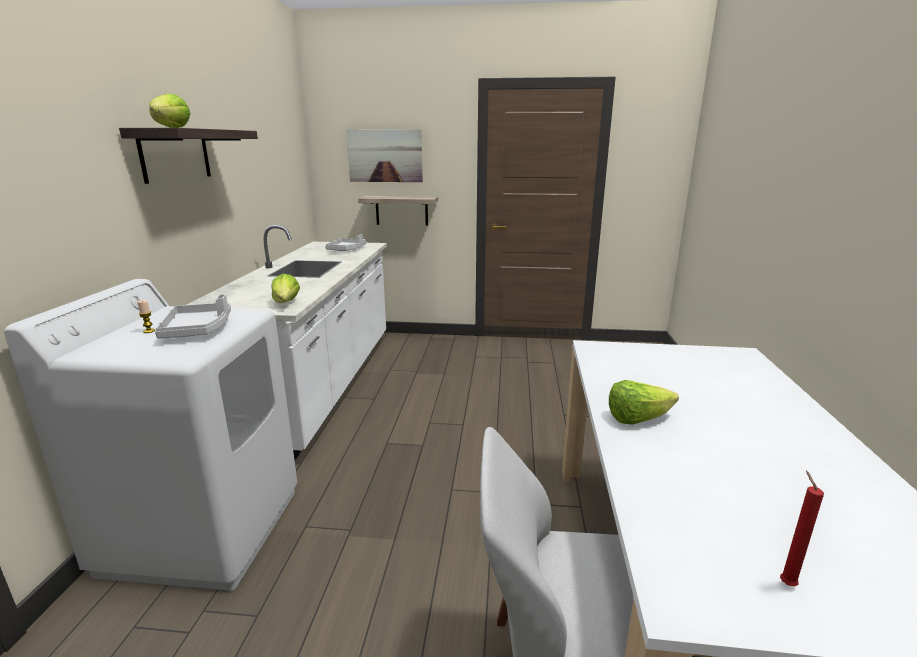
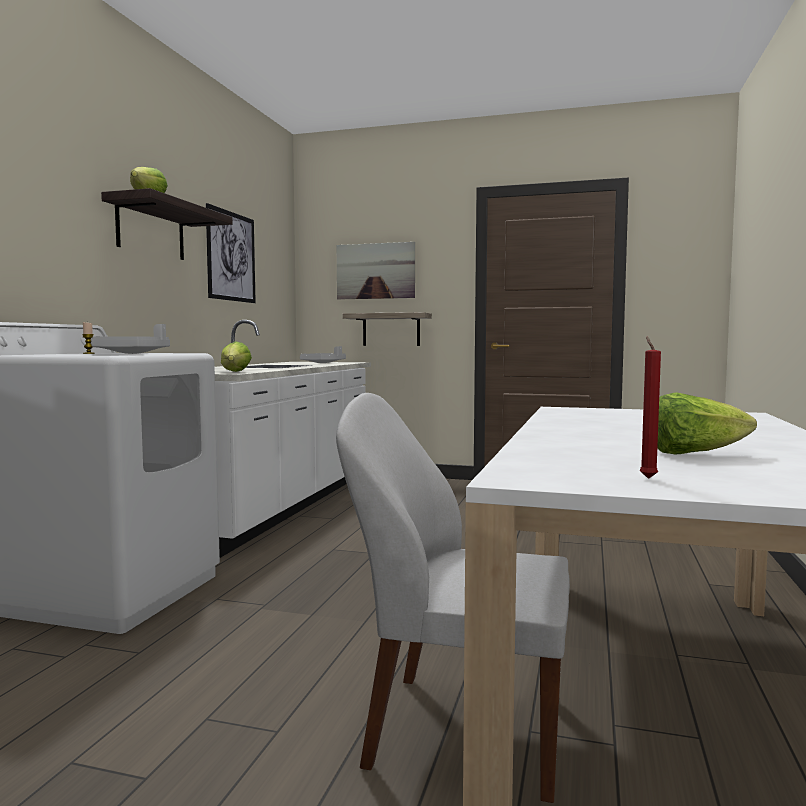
camera: 10 degrees right, 15 degrees down
(252, 157) = (231, 256): none -> picture
(637, 419) = (570, 430): lettuce -> lettuce (694, 454)

